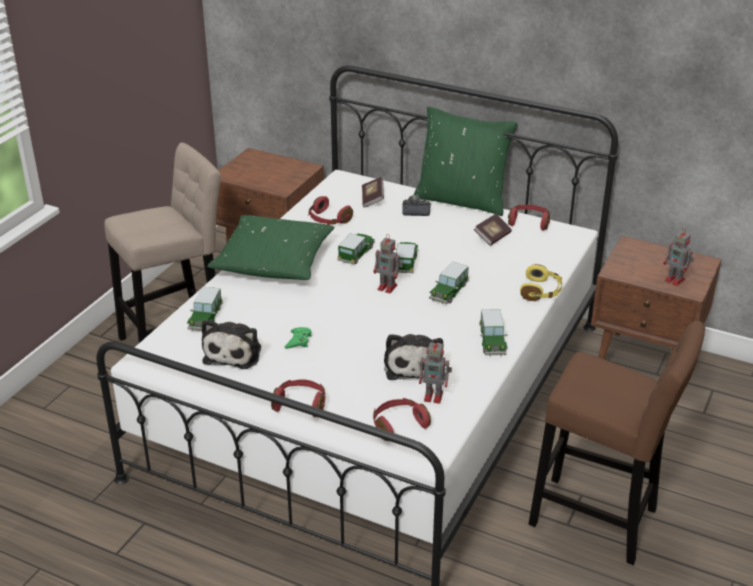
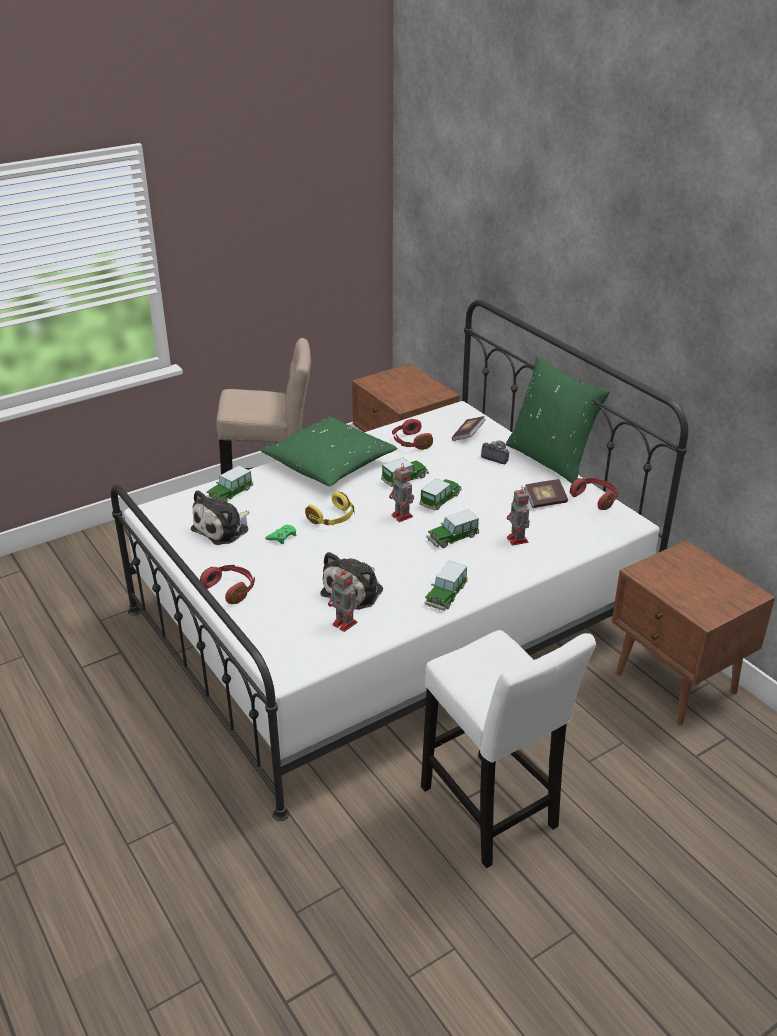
camera: 30 degrees right, 0 degrees up
(398, 425) = (290, 636): red headphones -> none
(541, 291) = (541, 565): yellow headphones -> yellow headphones (333, 518)
(600, 521) = (491, 813): brown stool -> white stool
(675, 280) = (699, 601): toy robot -> toy robot (517, 540)

